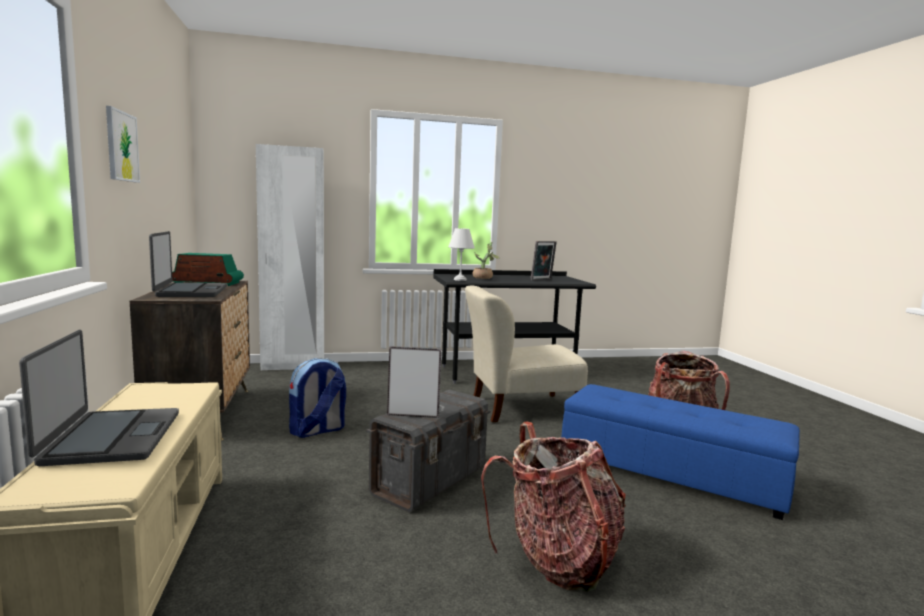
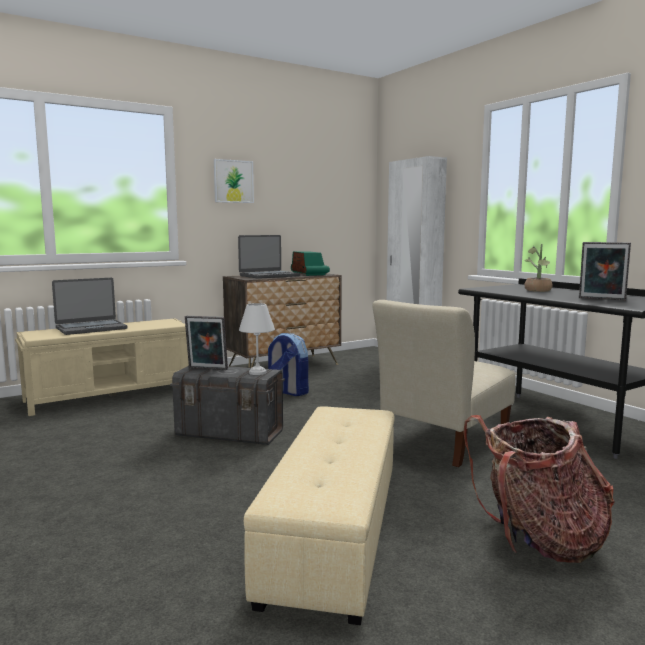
camera: 70 degrees right, 0 degrees up
(413, 414) = (207, 369): picture frame -> picture frame turned 120 degrees clockwise
(460, 280) = (491, 289): white table lamp -> white table lamp (258, 373)
(519, 408) = (442, 441): beige chair -> beige chair turned 105 degrees counterclockwise
(558, 559) = (125, 486): backpack -> none
(670, 473) = (335, 532): blue ottoman -> beige ottoman

